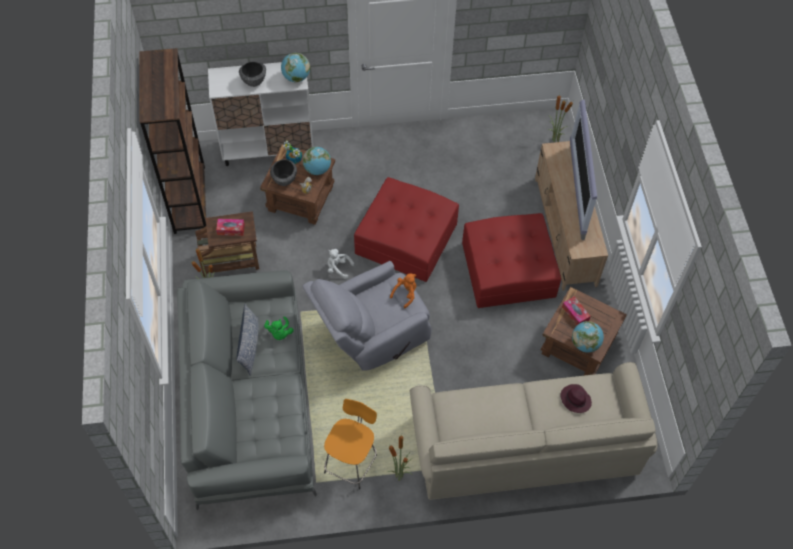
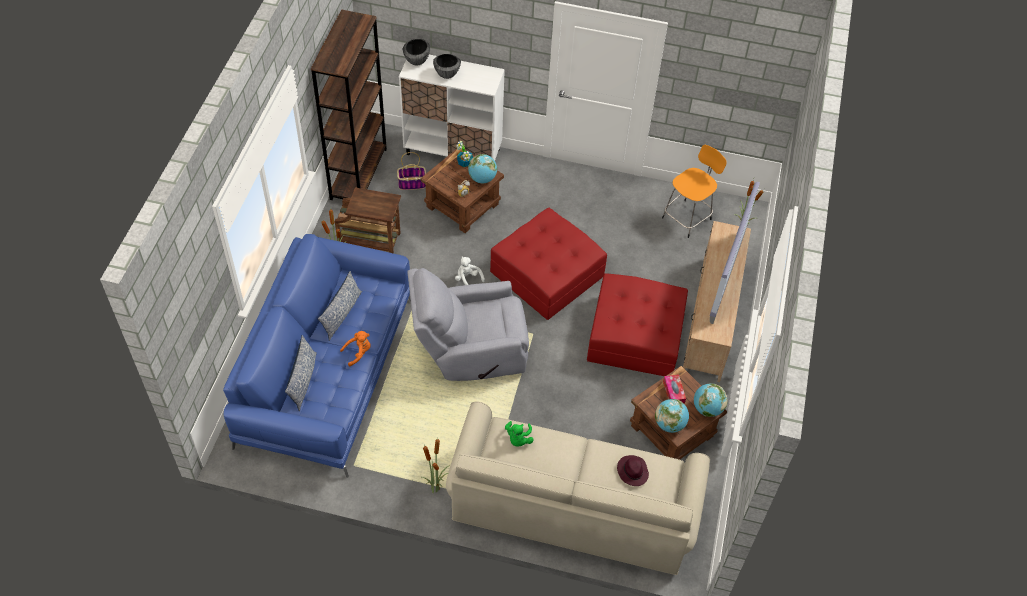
camera: 20 degrees right, 5 degrees down
(231, 229) = (373, 205): tissue box -> none
(244, 423) = (303, 380): none -> pillow
(245, 192) = (412, 183): none -> basket
(250, 400) = (328, 369): grey sofa -> blue sofa
(279, 333) = (374, 312): green plush toy -> green plush toy (518, 439)
(284, 180) = (446, 178): bowl -> bowl (417, 61)
(296, 77) = (488, 82): globe -> globe (707, 409)
(351, 462) = (395, 459): orange stool -> orange stool (688, 217)
(405, 294) = (512, 317): orange plush toy -> orange plush toy (358, 352)

